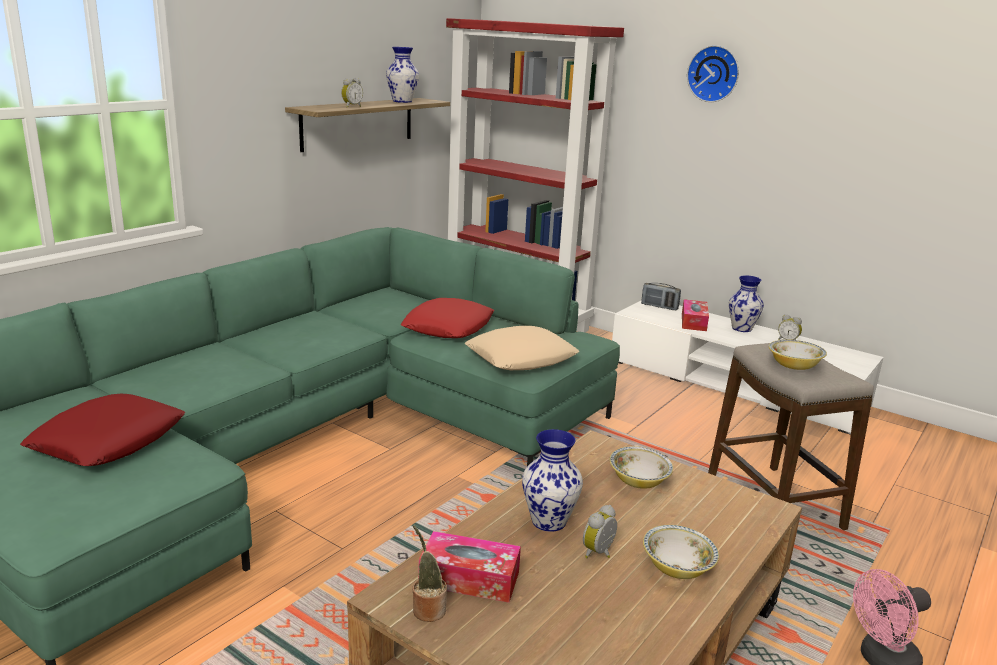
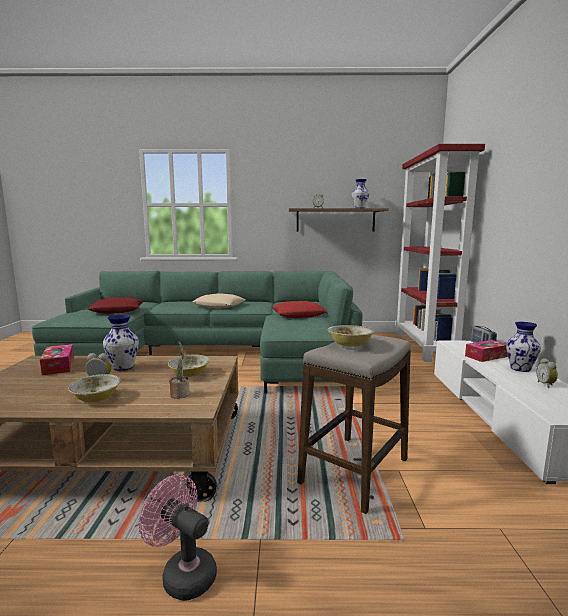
camera: 55 degrees right, 10 degrees down
(427, 609) = (30, 365): potted plant -> potted plant (180, 394)
(521, 357) = (290, 328): beige pillow -> beige pillow (219, 306)
(714, 74) = (530, 159): wall clock -> none

